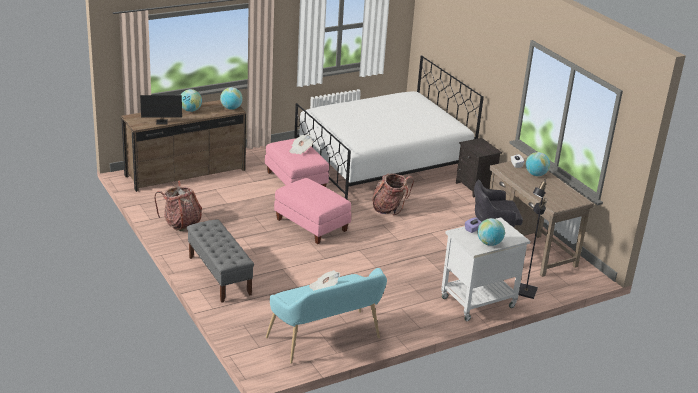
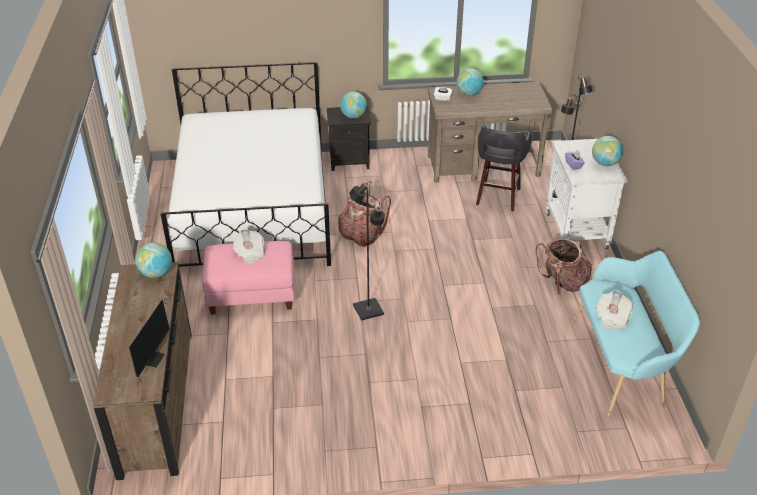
camera: 65 degrees left, 10 degrees up
(181, 223) = (302, 439): backpack -> backpack (563, 283)
(190, 110) = (133, 317): globe -> globe (353, 116)
(219, 275) = (456, 428): grey bench -> none
(311, 225) = (368, 310): pink ottoman -> black floor lamp

